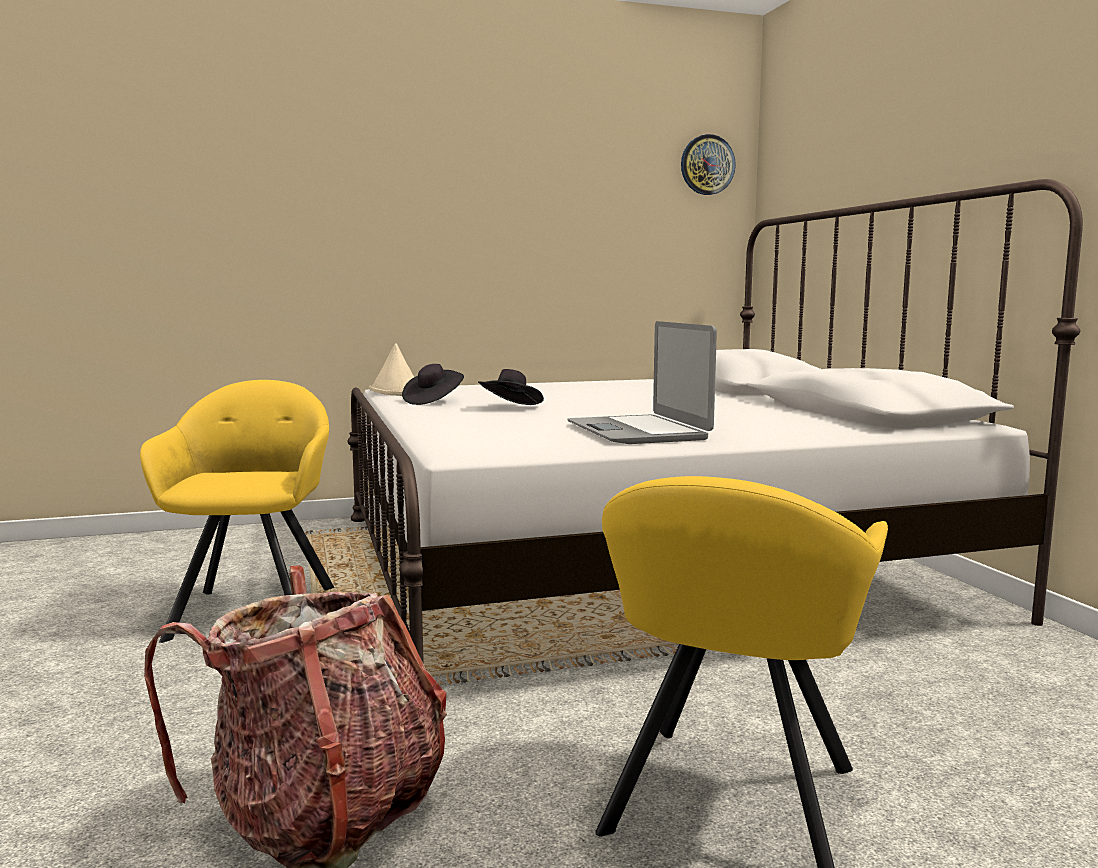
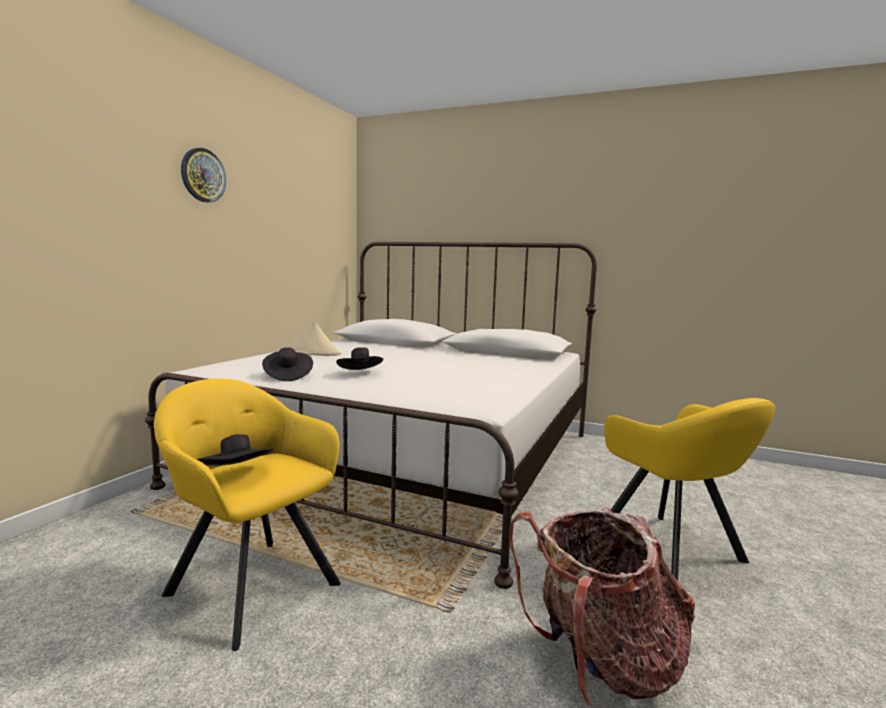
camera: 50 degrees left, 0 degrees up
(218, 474) = (237, 474): none -> black hat
(396, 391) = (217, 372): beige hat -> beige hat (313, 353)
(638, 431) = (488, 379): laptop -> none
(707, 165) = (338, 204): wall clock -> wall clock (203, 175)

